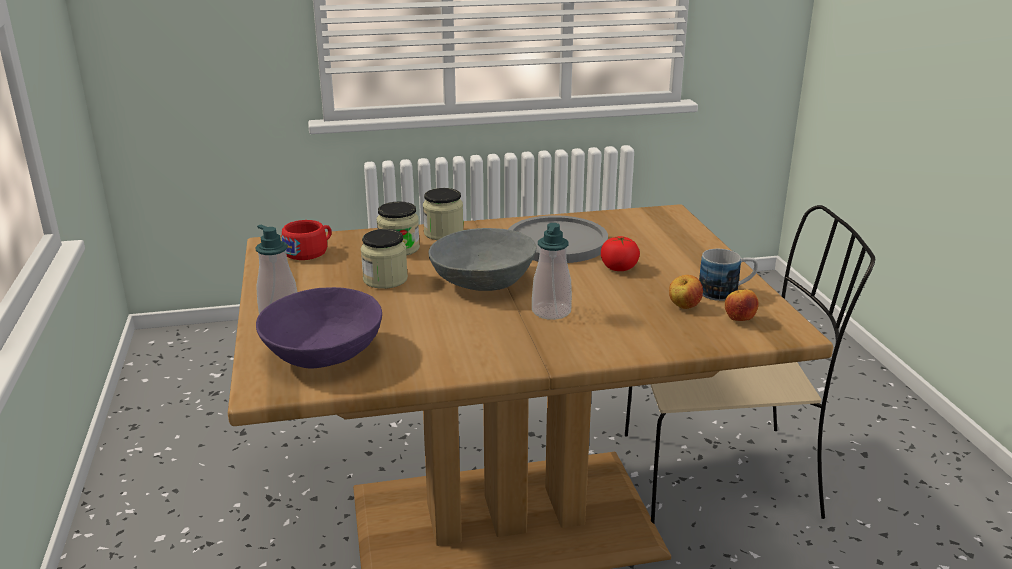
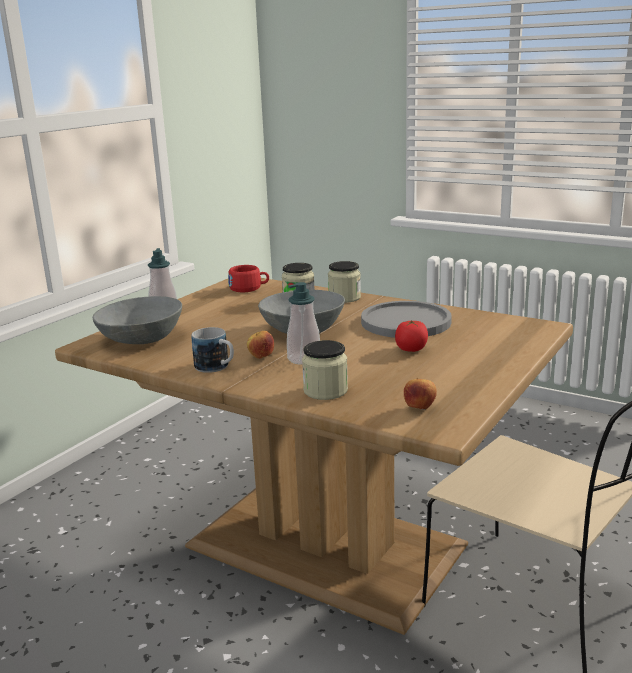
camera: 45 degrees right, 5 degrees down
(323, 354) = (142, 339): purple bowl -> grey bowl
(385, 279) = (254, 313): jar -> jar (325, 391)
(683, 307) = (398, 386): apple -> apple (261, 357)
(726, 292) = (456, 388): mug -> mug (217, 368)

